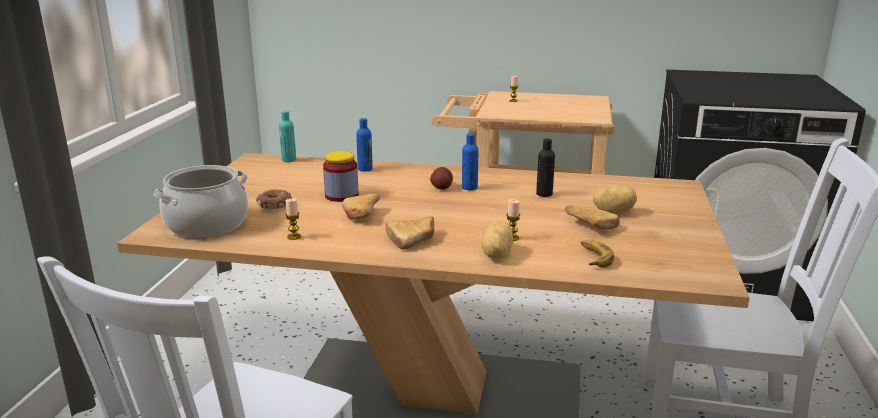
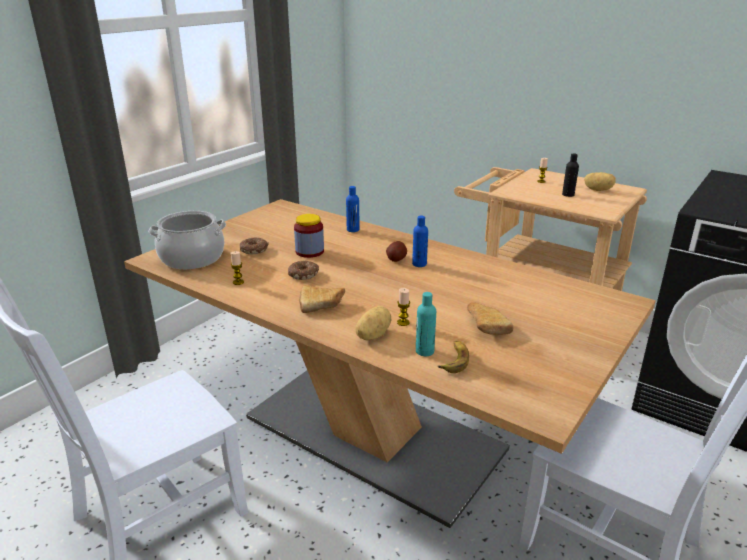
camera: 25 degrees right, 5 degrees up
(289, 160) = (304, 211): turquoise bottle -> turquoise bottle (424, 351)
(360, 216) = (303, 274): bread -> donut
(544, 194) = (479, 284): black bottle -> black bottle (568, 195)
(613, 212) = (525, 316): potato -> potato (598, 190)

